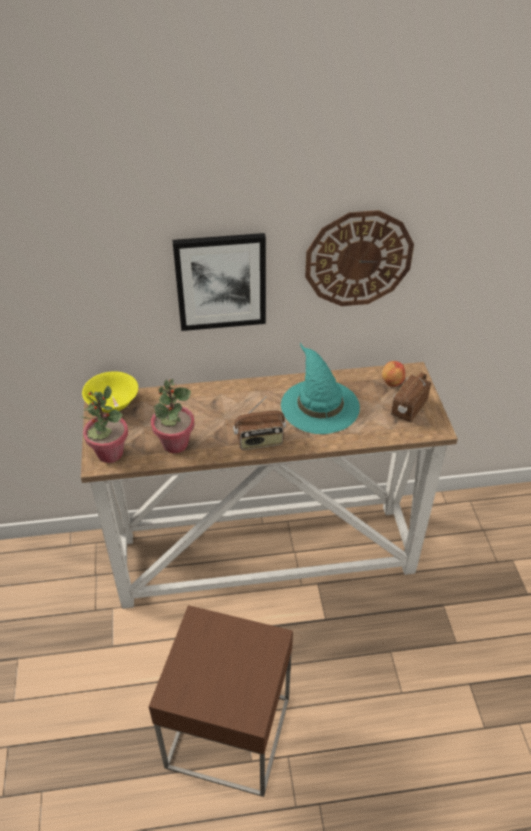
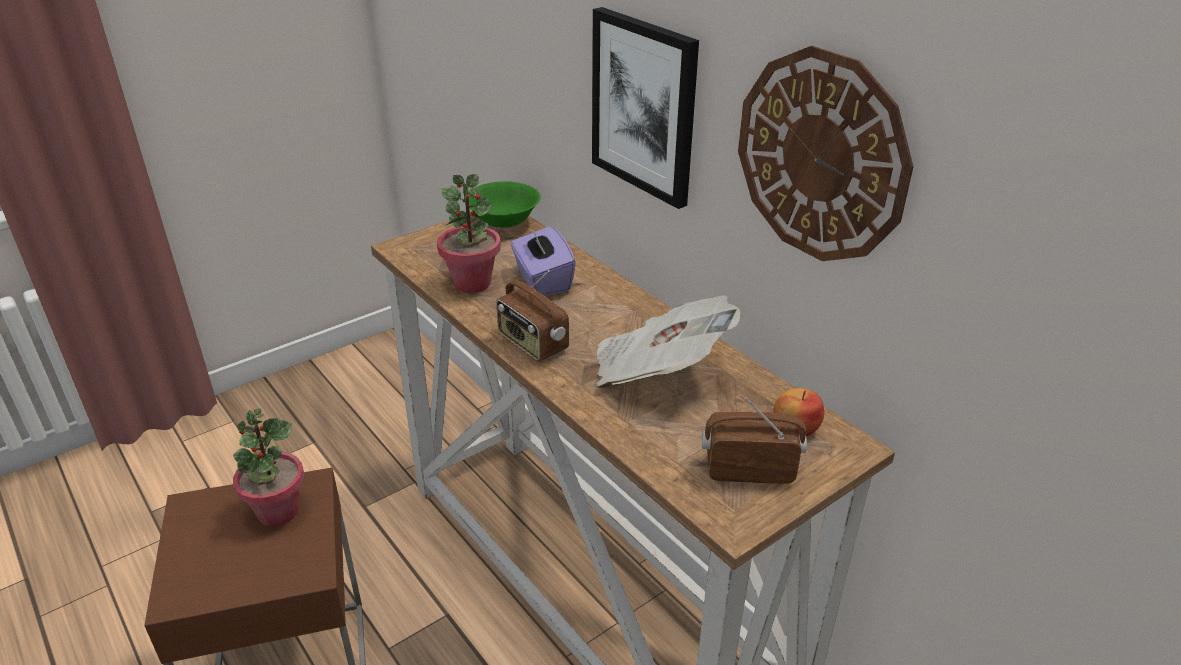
camera: 60 degrees right, 10 degrees down
(109, 453) = (421, 248): potted plant -> potted plant (278, 511)
(112, 404) = (503, 222): yellow bowl -> green bowl
(198, 413) = (542, 280): none -> purple tissue box
(319, 405) = (658, 371): turquoise hat -> newspaper

